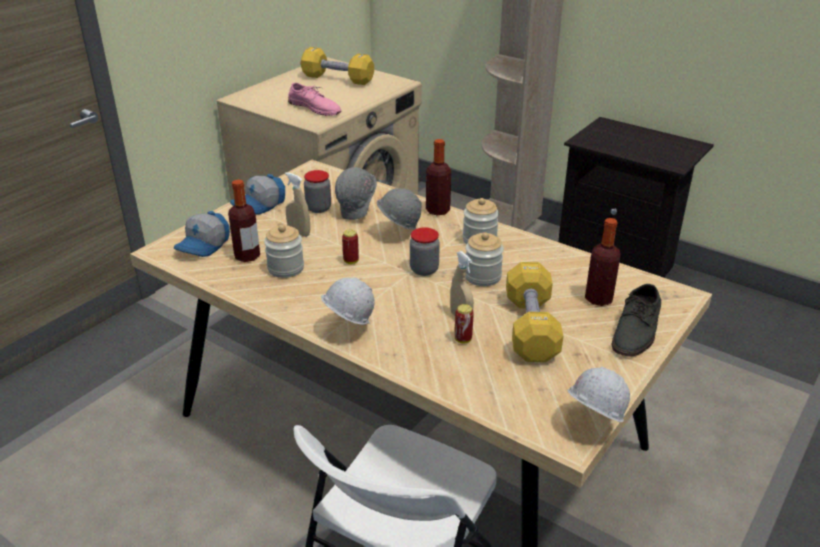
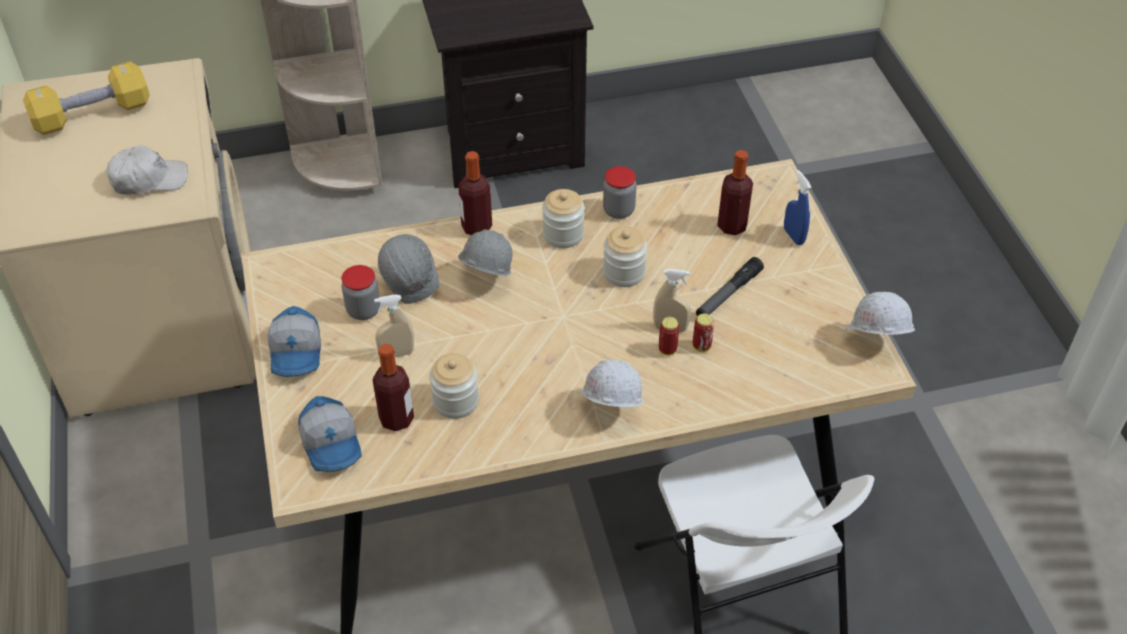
camera: 50 degrees left, 15 degrees up
(315, 107) = (149, 179): pink shoe -> white cap
(351, 261) = (497, 345): can -> can (667, 350)
(424, 270) = (570, 303): jar -> jar (618, 210)
(531, 328) = (728, 294): yellow dumbbell -> flashlight
(637, 330) = (793, 236): grey shoe -> blue spray bottle

